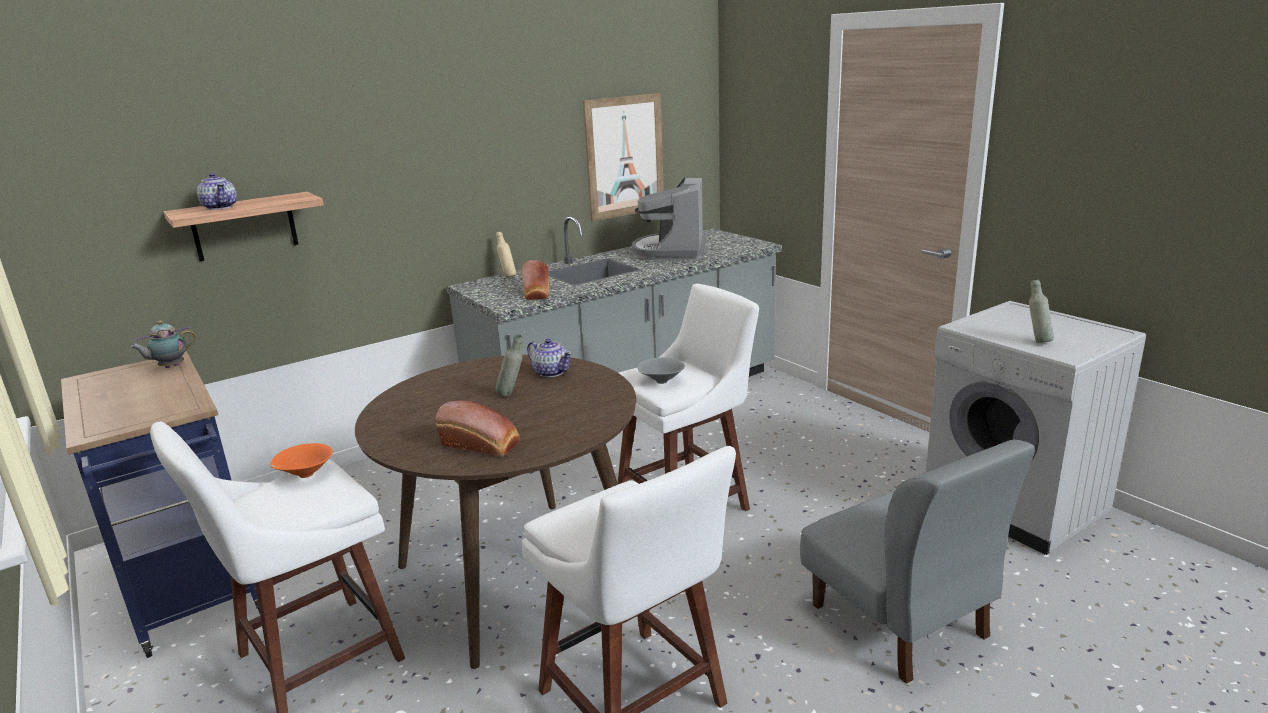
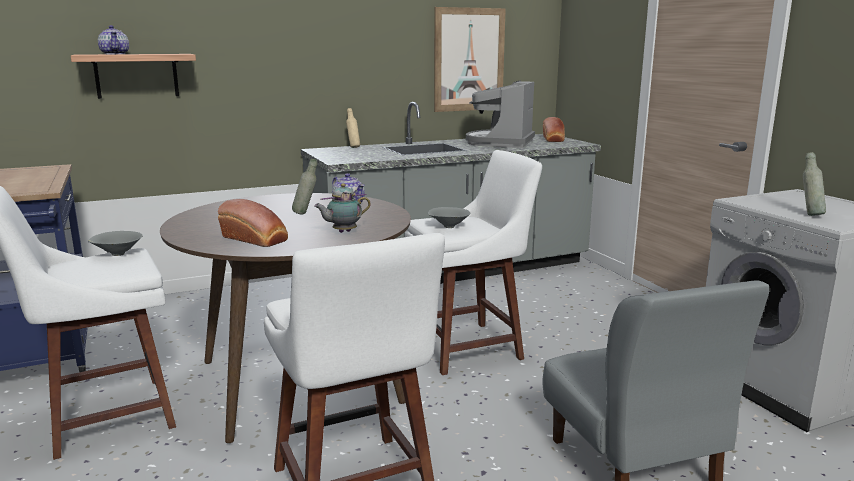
camera: 10 degrees right, 5 degrees down
(170, 367) = (50, 170): teapot -> teapot (343, 232)
(305, 475) = (117, 254): orange bowl -> grey bowl
(536, 293) = (368, 156): bread -> bread (553, 139)

